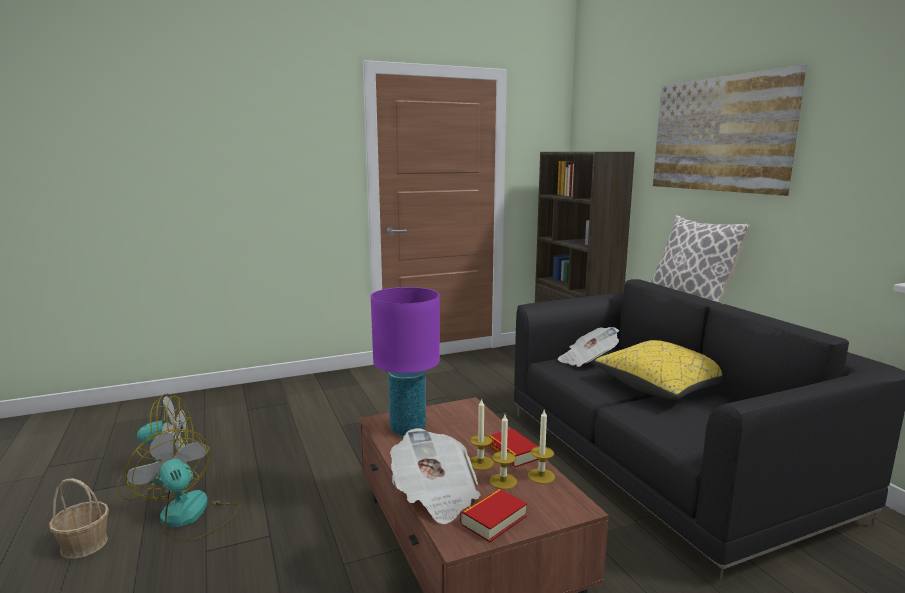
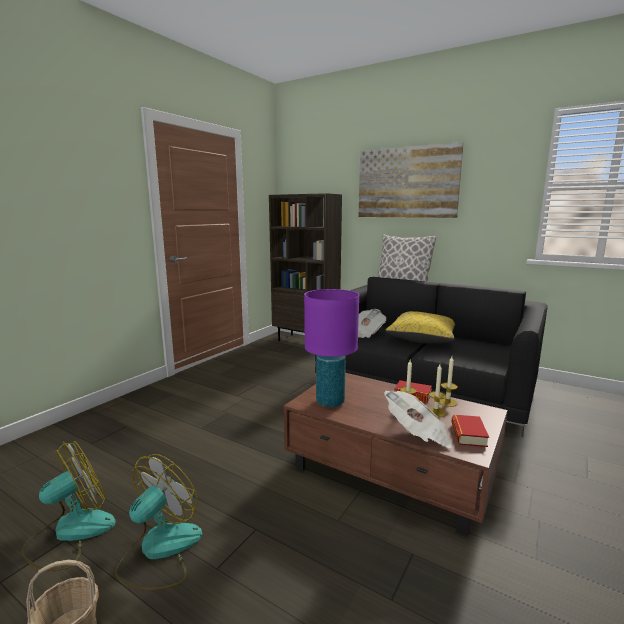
camera: 35 degrees left, 0 degrees up
(190, 516) = (159, 550): fan -> fan turned 105 degrees clockwise

